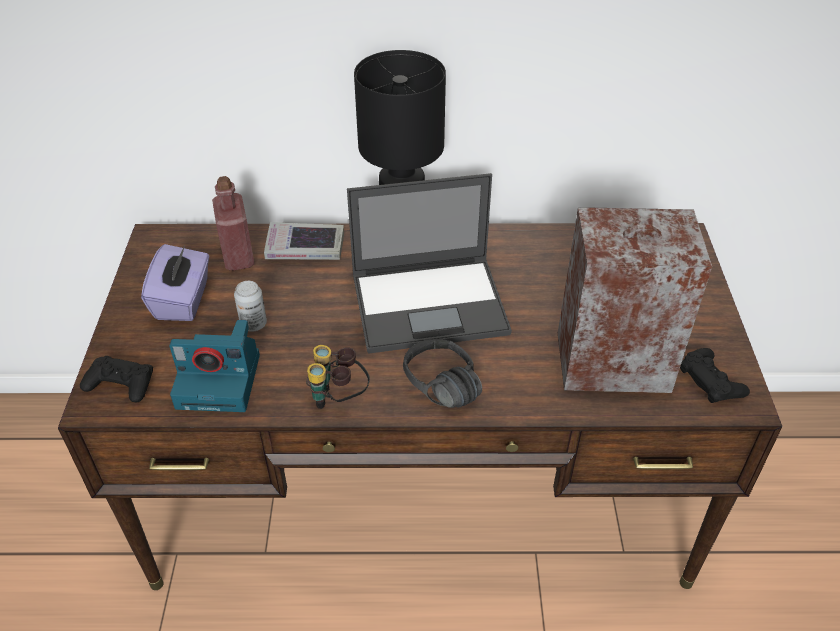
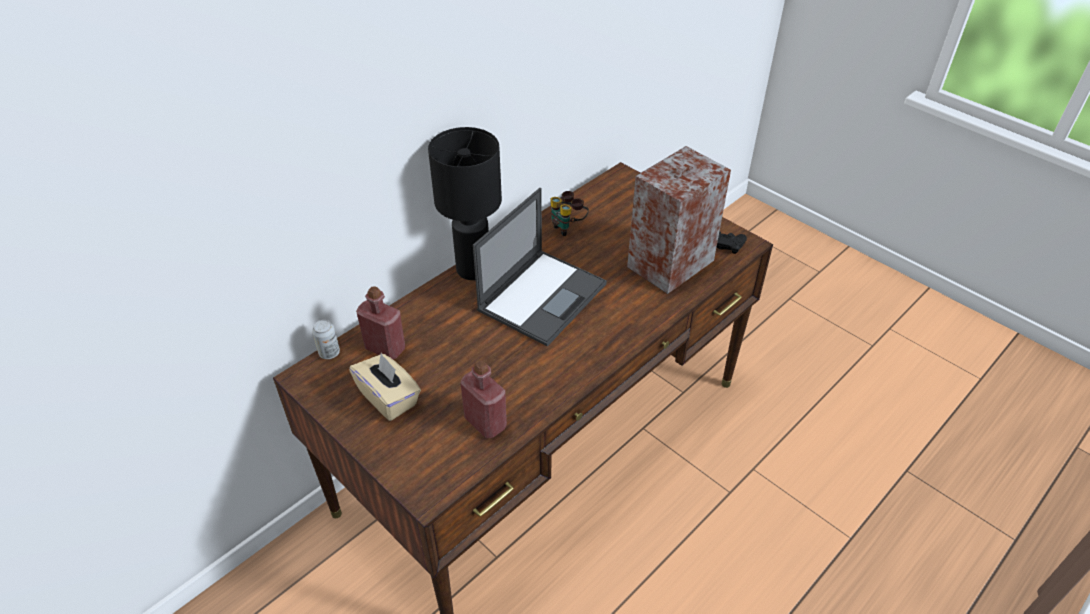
camera: 45 degrees left, 0 degrees up
(120, 383) = (425, 472): black game controller -> none
(183, 300) = (389, 398): purple tissue box -> beige tissue box
(221, 380) = (485, 422): camera -> red bottle
(253, 324) = (457, 379): can -> can (329, 353)
(305, 247) = (421, 314): book -> none
(339, 399) = (566, 381): binoculars -> binoculars (568, 227)
(432, 391) = (607, 341): black headphones -> none

